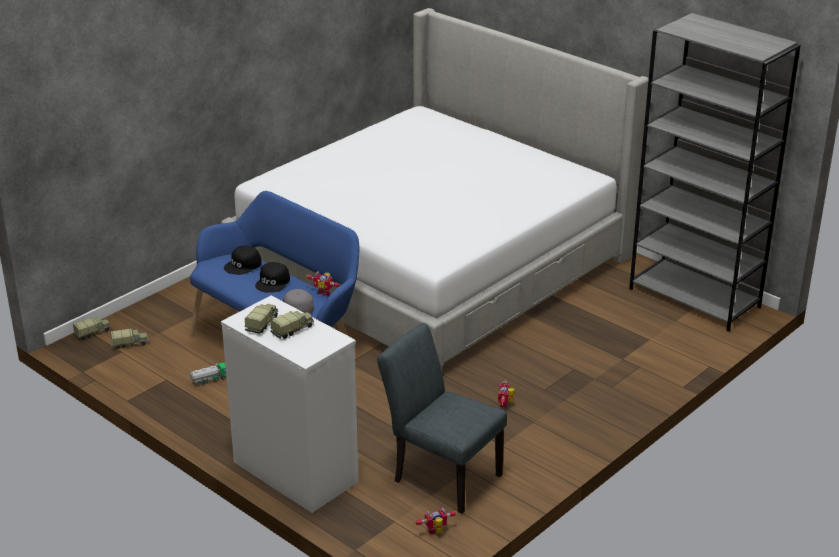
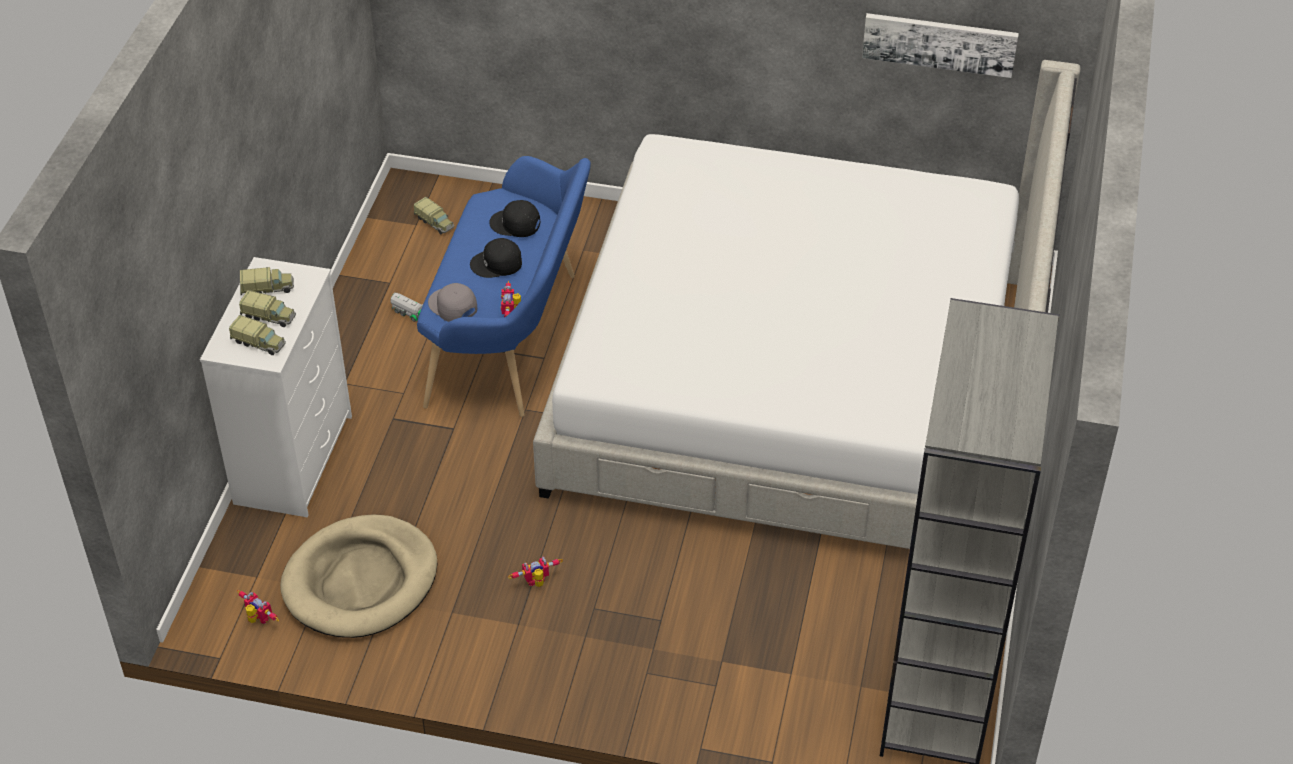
camera: 60 degrees right, 15 degrees up
(93, 332) = (435, 186): toy truck -> toy truck (259, 343)
(354, 37) = (939, 43): none -> picture
(441, 475) = (361, 581): grey chair -> beige dog bed

